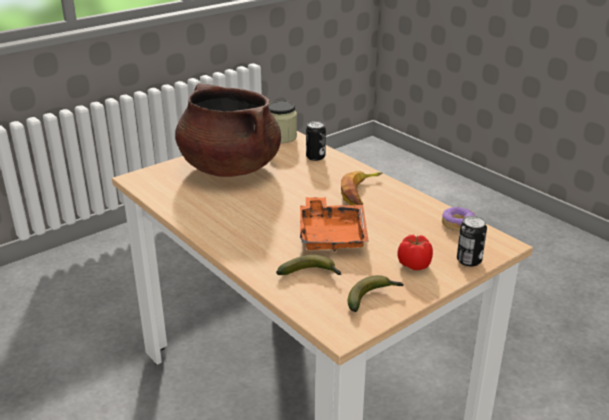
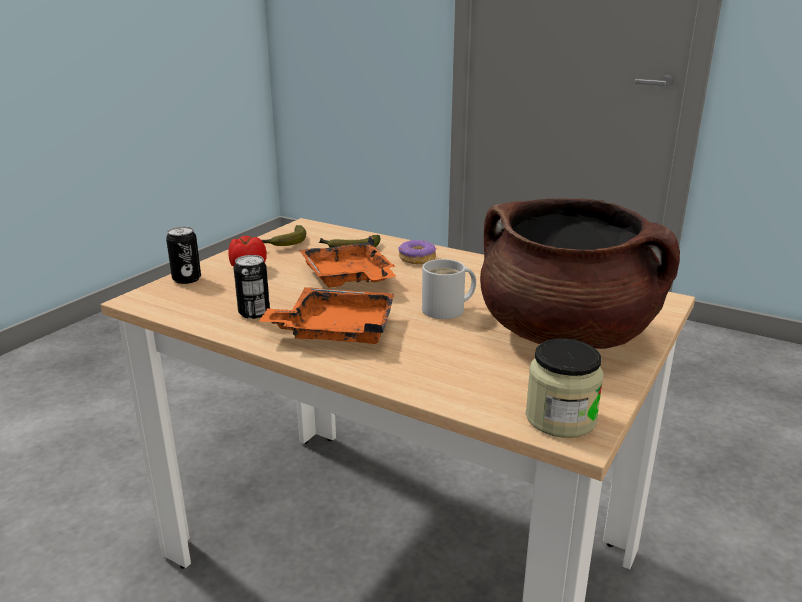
camera: 160 degrees right, 5 degrees down
(280, 194) = (447, 310): none -> white mug
(315, 157) = (450, 381): can -> can (254, 313)
(361, 193) = (335, 330): banana -> orange tray
(457, 224) = (192, 311): donut -> donut (417, 259)

